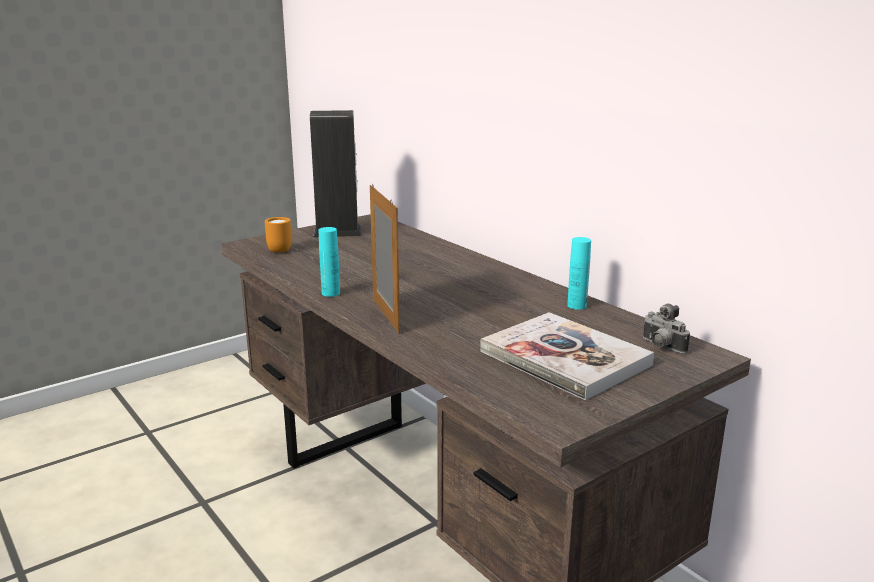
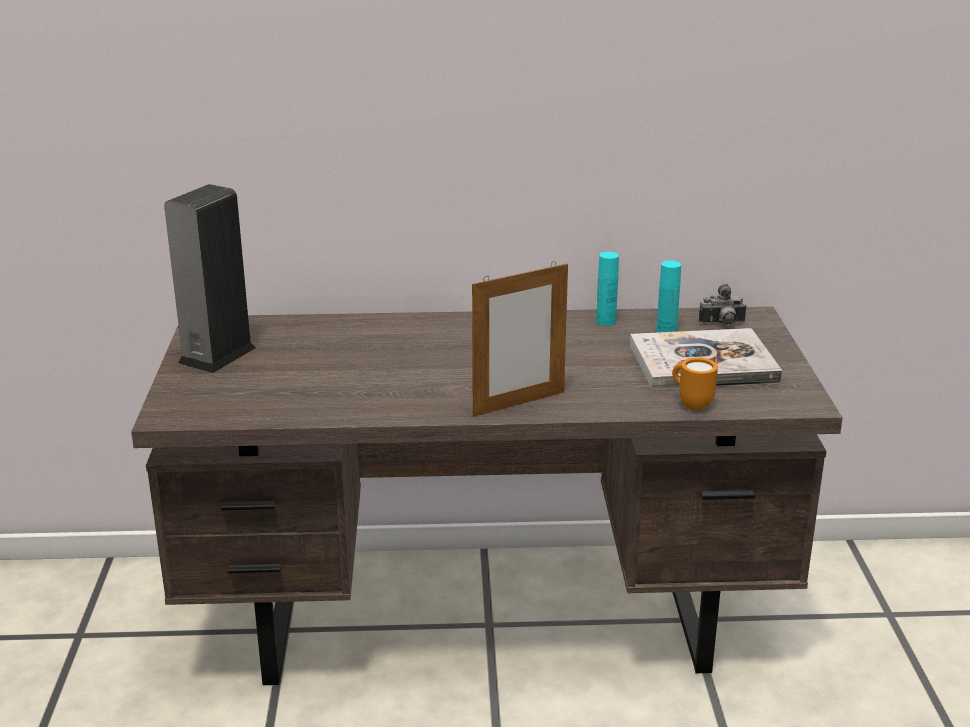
camera: 55 degrees left, 5 degrees up
(280, 249) = (227, 402): orange mug -> orange mug (691, 404)
(331, 293) = (420, 412): turquoise bottle -> turquoise bottle (666, 331)
(385, 315) = (519, 403): picture frame -> picture frame turned 135 degrees clockwise

